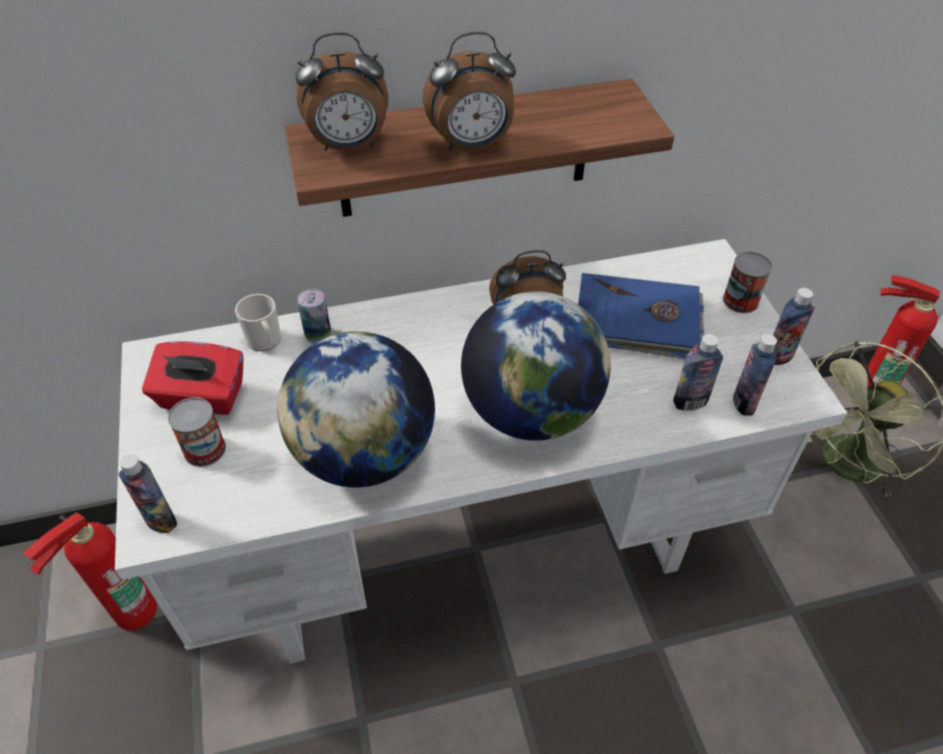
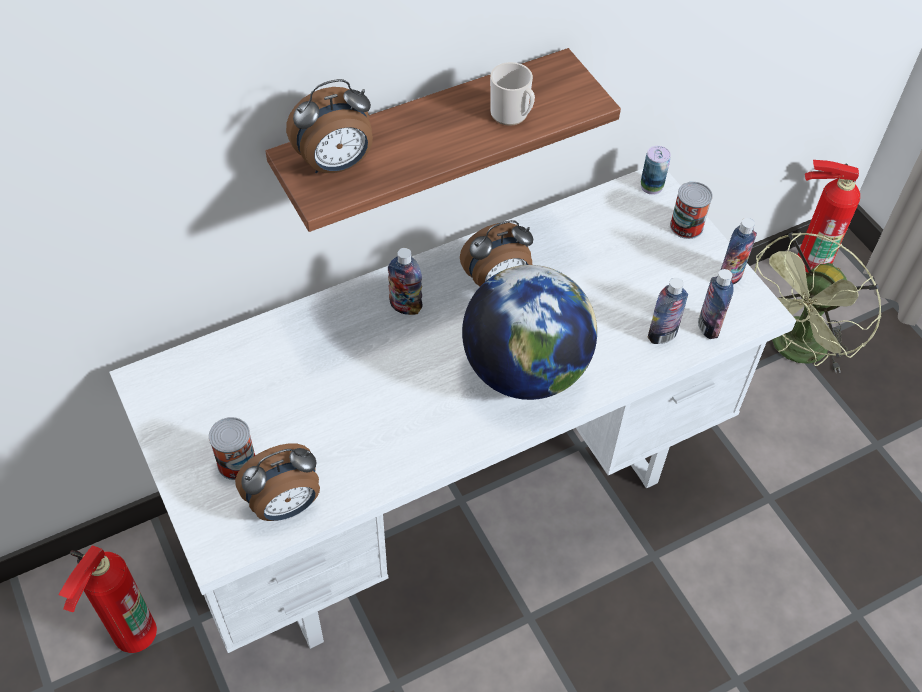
camera: 15 degrees left, 5 degrees up
(160, 520) = (222, 535): bottle -> bottle (405, 306)
(202, 397) = (213, 413): red tissue box -> none
(265, 341) = (253, 345): mug -> mug (512, 115)
(318, 335) = (302, 329): can -> can (651, 186)
(364, 454) = (387, 438): globe -> none
(472, 146) = (447, 147): alarm clock -> alarm clock (285, 505)
(637, 321) = (598, 263): blue book -> none

